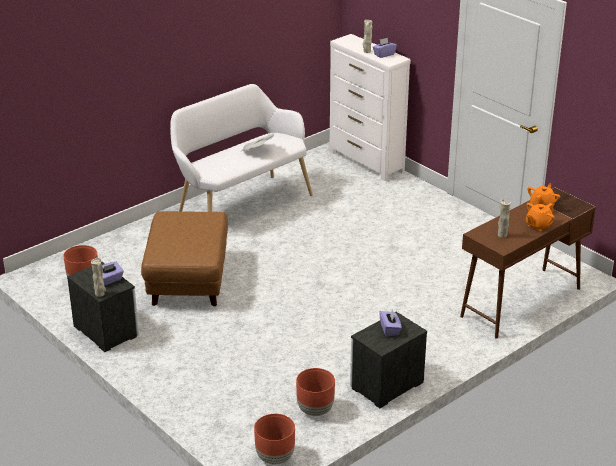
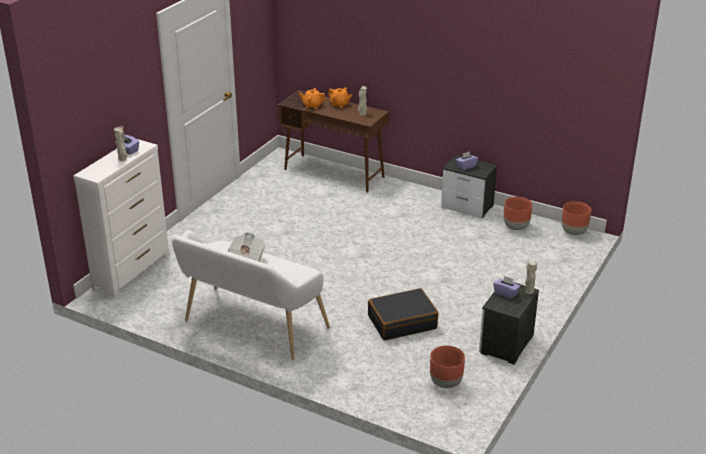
camera: 110 degrees left, 0 degrees up
(187, 280) = (402, 322): brown ottoman -> black suitcase

